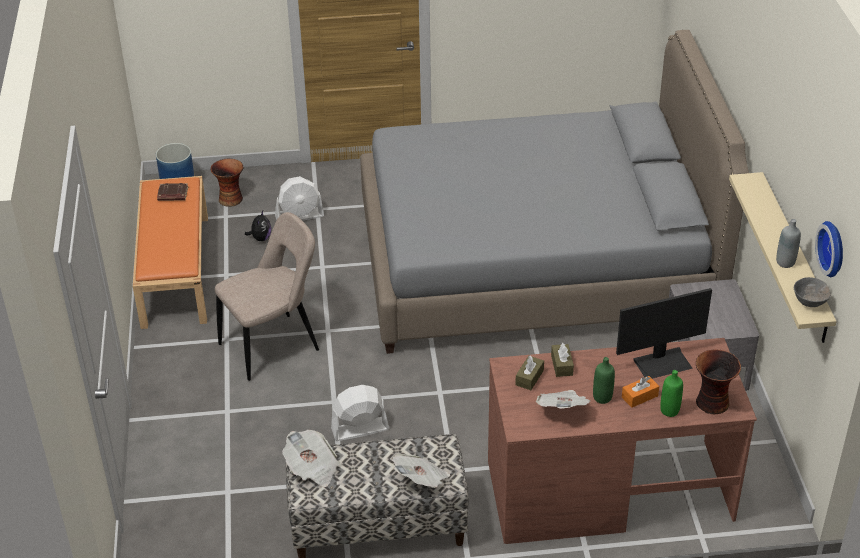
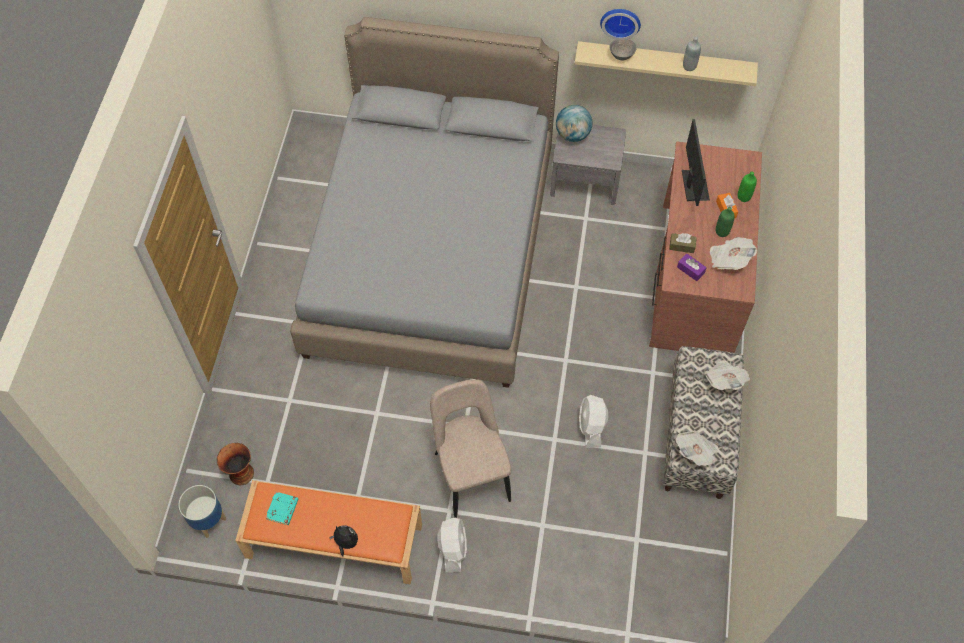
camera: 75 degrees left, 20 degrees up
(172, 195) = (282, 510): brown book -> turquoise book
(260, 238) = (314, 457): plush toy -> plush toy (346, 543)
(299, 216) = (294, 417): white fan -> white fan (452, 548)
(529, 378) = (690, 270): brown tissue box -> purple tissue box
(711, 403) = (742, 171): vase -> none
(720, 293) = (572, 135): none -> globe
(810, 303) = (736, 69): grey bowl -> grey bowl (621, 56)
(834, 248) = (738, 27): wall clock -> wall clock (620, 21)

